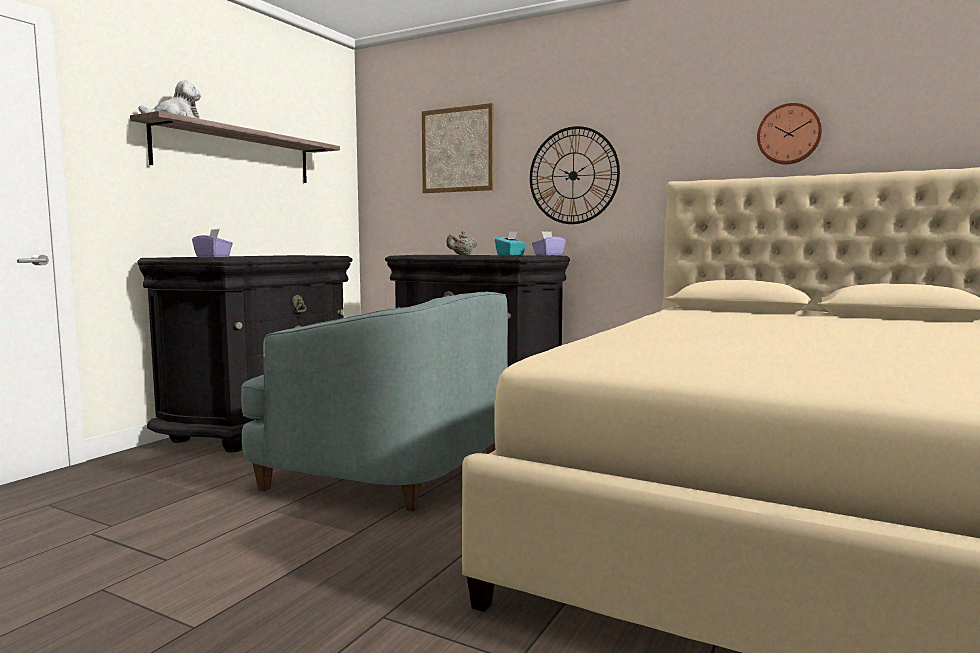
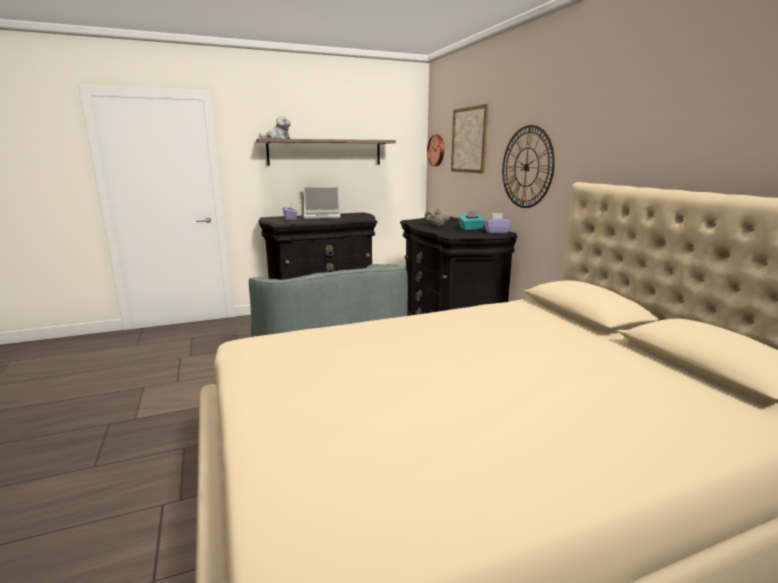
camera: 40 degrees right, 10 degrees up
(253, 256) = (322, 216): none -> laptop
(789, 134) = (686, 141): wall clock -> wall clock (437, 150)

